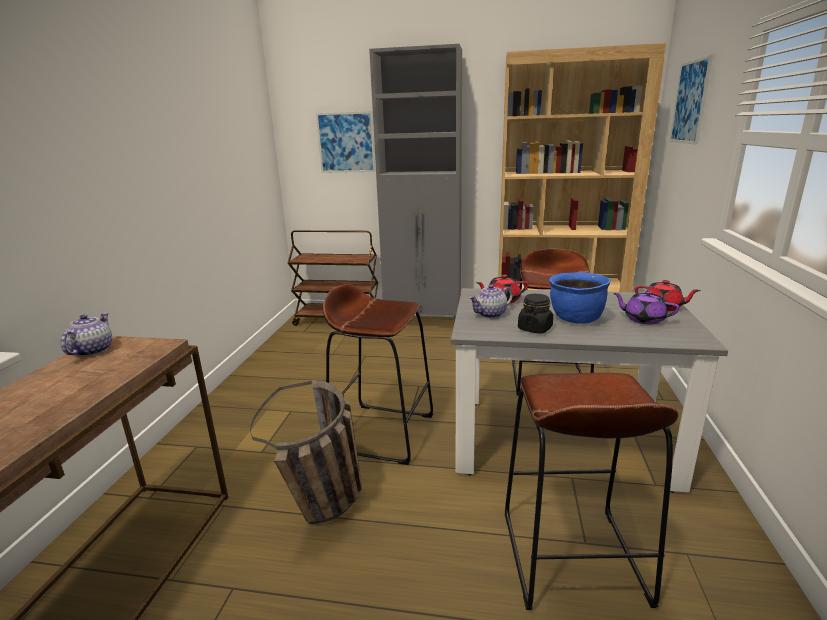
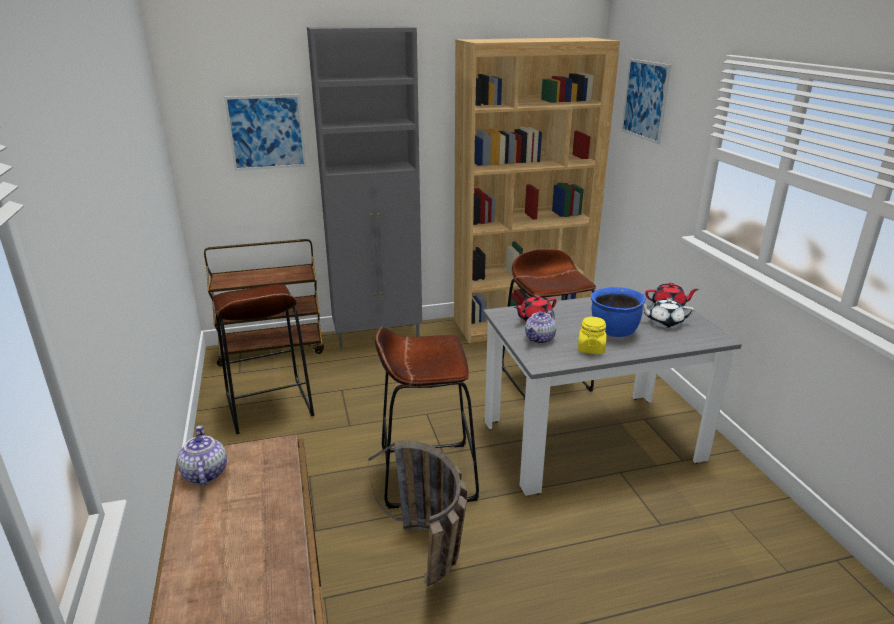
camera: 25 degrees left, 5 degrees up
(535, 328) = (591, 348): black jar -> yellow jar
(571, 557) = (658, 540): brown stool -> brown stool (268, 406)
(643, 319) = (664, 322): purple teapot -> white teapot

